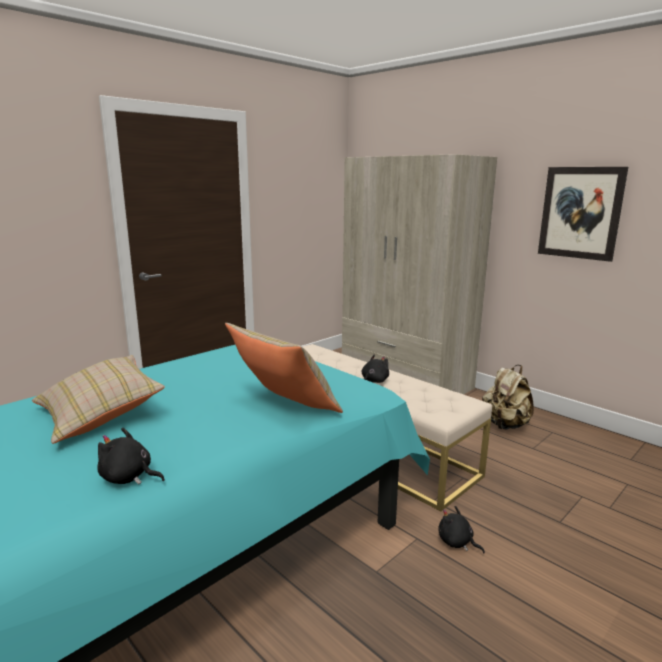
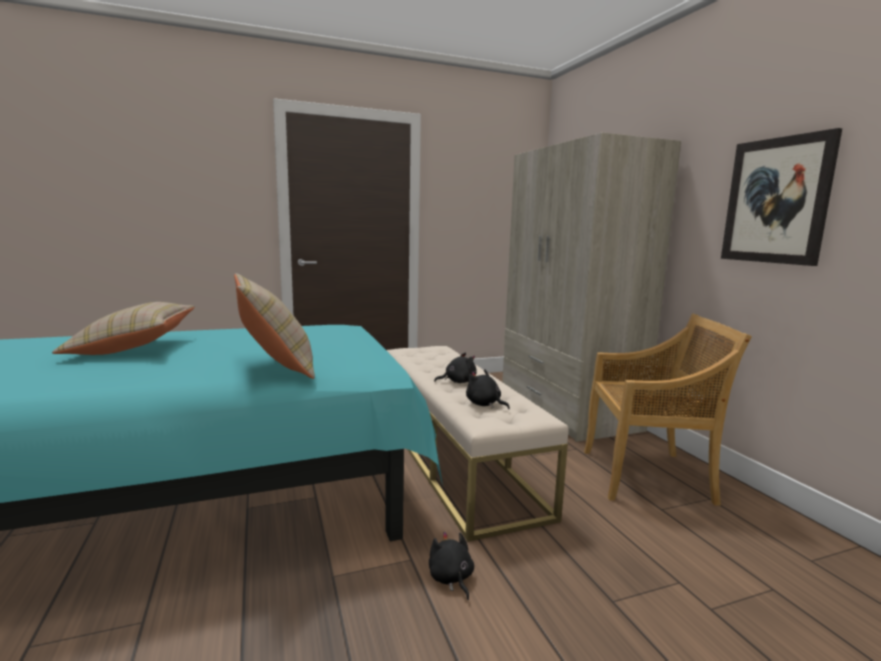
camera: 25 degrees right, 5 degrees down
(129, 477) = (62, 386): black plush toy -> black plush toy (484, 404)
(505, 425) = (648, 476): beige backpack -> beige chair

